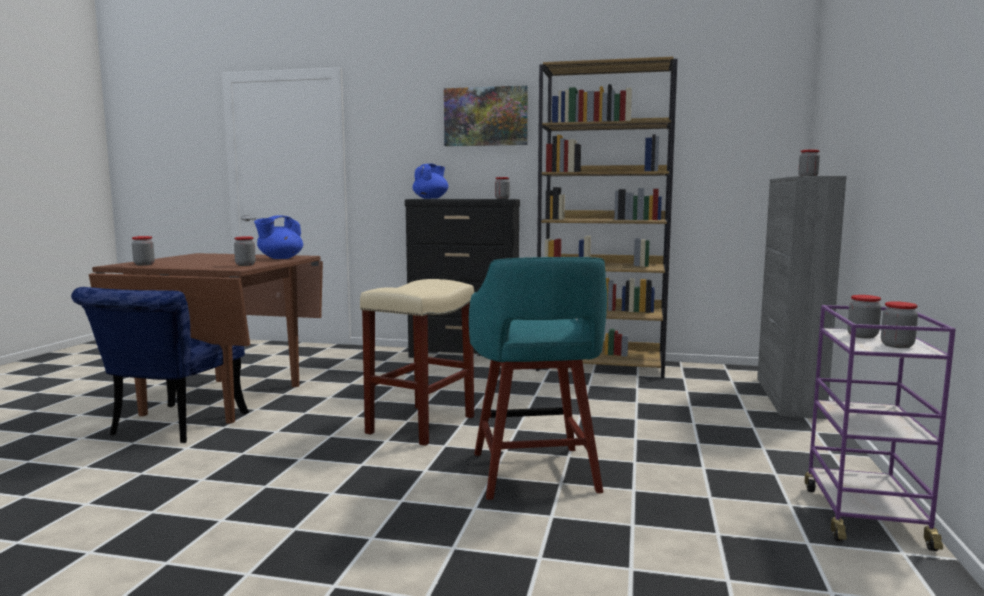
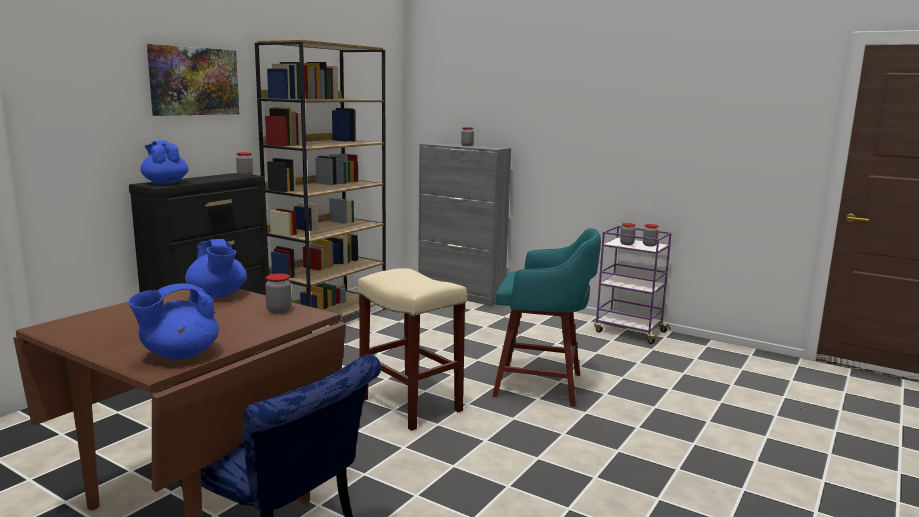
camera: 70 degrees left, 5 degrees up
(144, 264) = (179, 354): jar -> blue teapot

